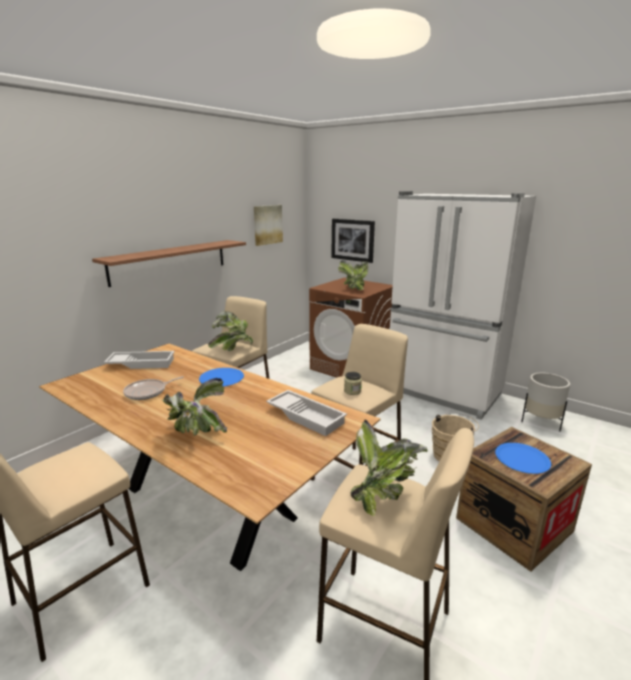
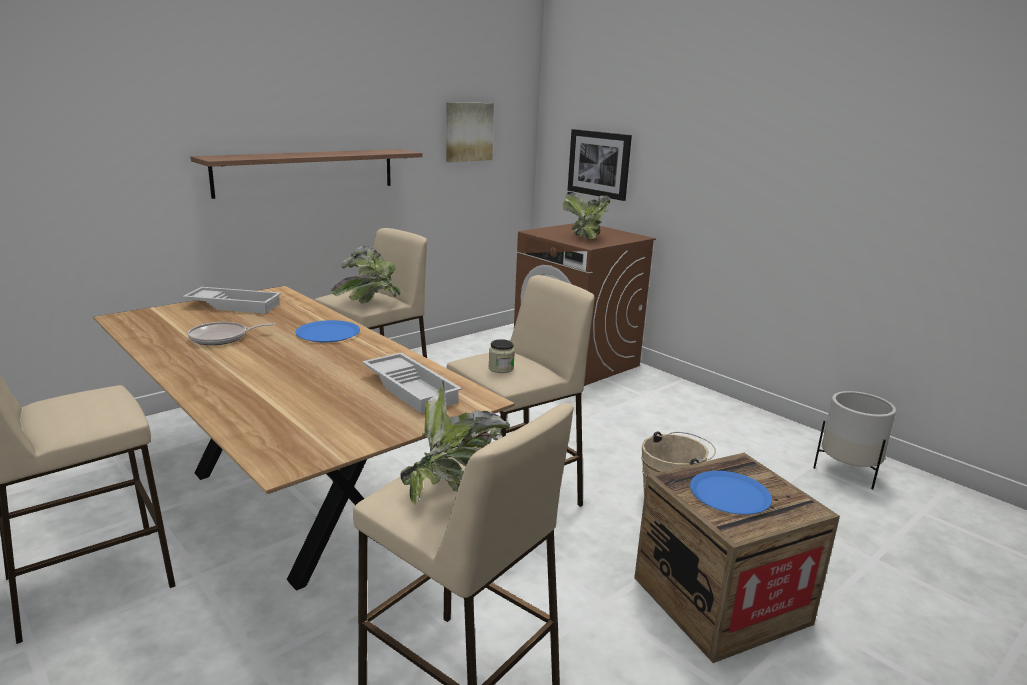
camera: 10 degrees right, 0 degrees up
(195, 433) = (252, 389): potted plant -> none
(442, 393) = (704, 413): white fridge -> none

